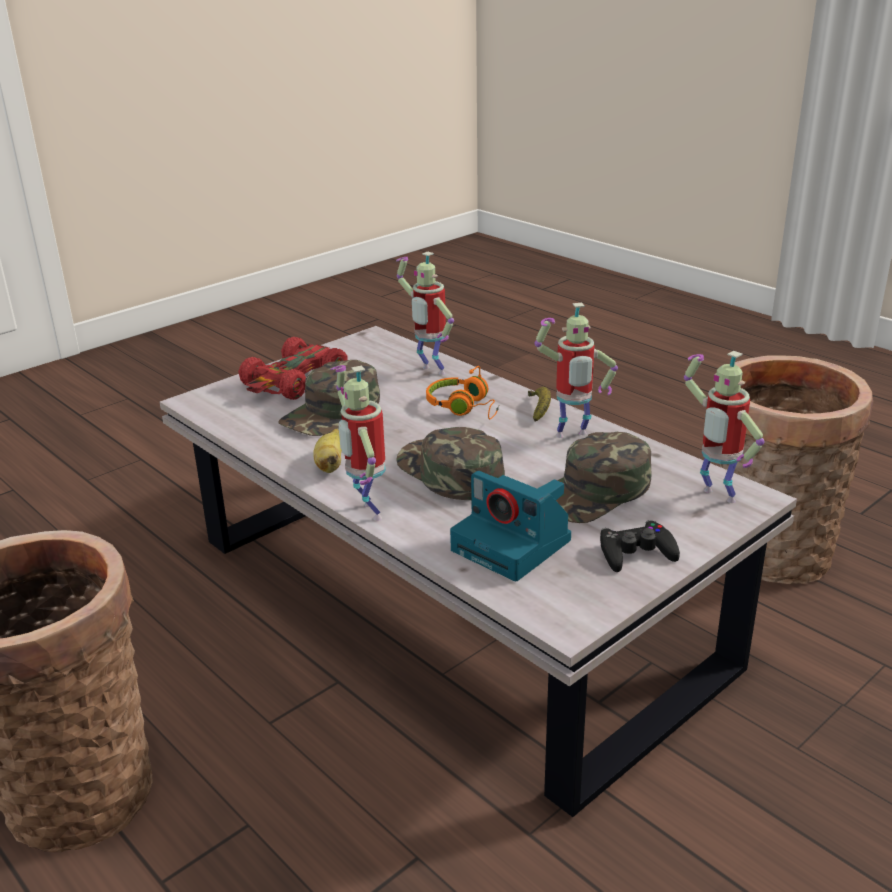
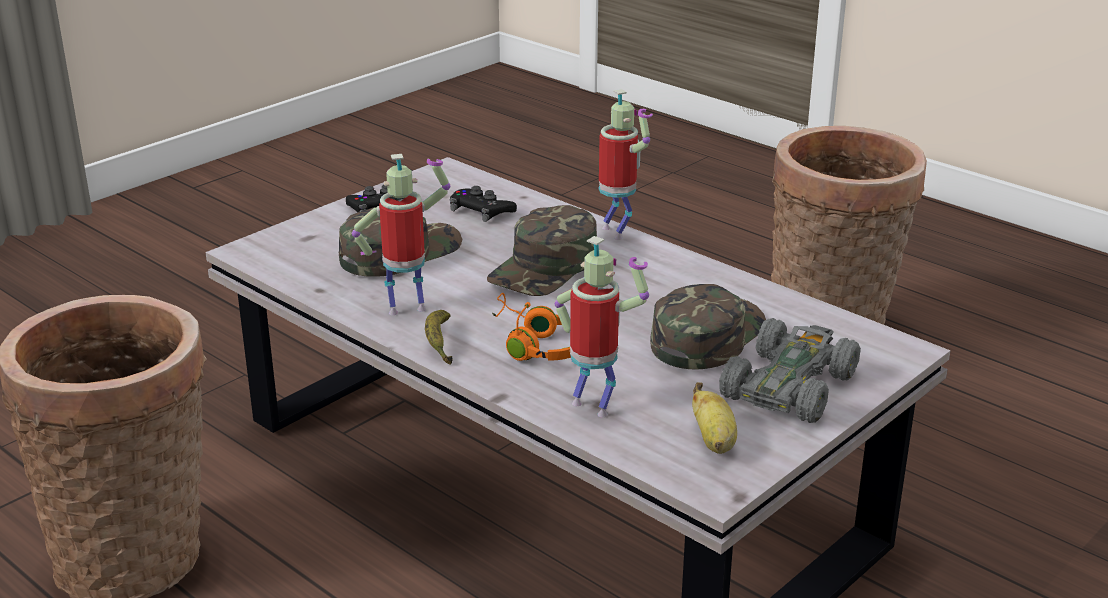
camera: 175 degrees right, 0 degrees up
(294, 381) = (789, 385): red toy car -> grey toy car
(330, 465) = (674, 272): banana -> banana (714, 441)
(449, 472) = (545, 267): green cap -> green cap turned 75 degrees clockwise
(514, 546) = (481, 211): camera -> black game controller
(715, 497) = (284, 250): toy robot -> none

